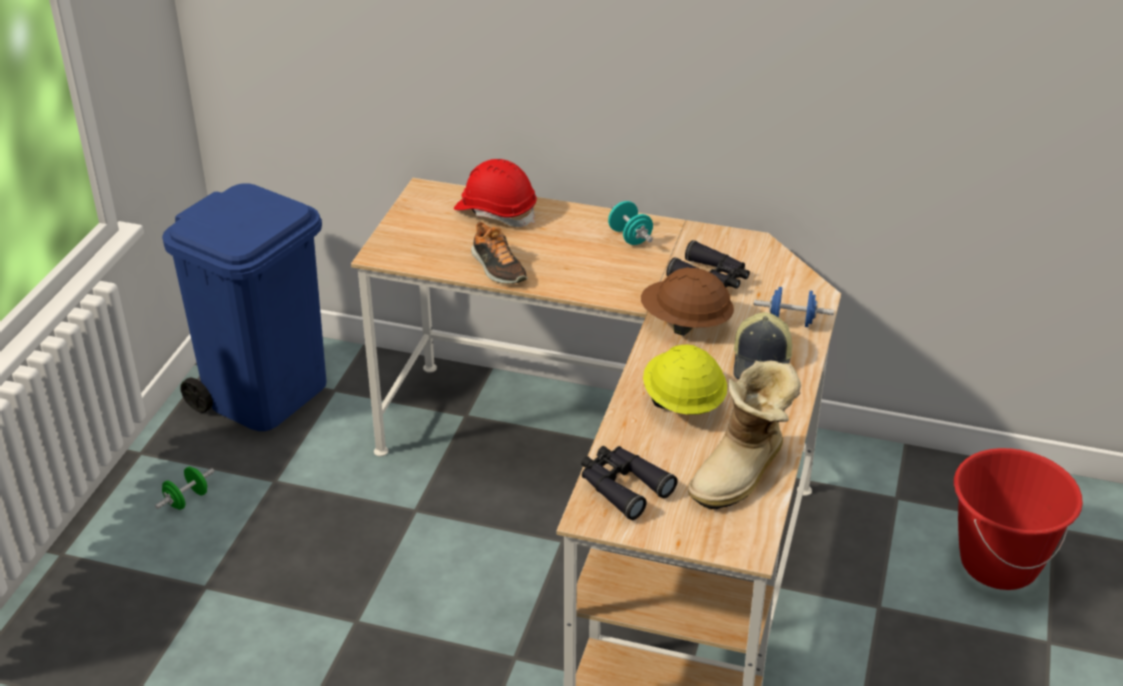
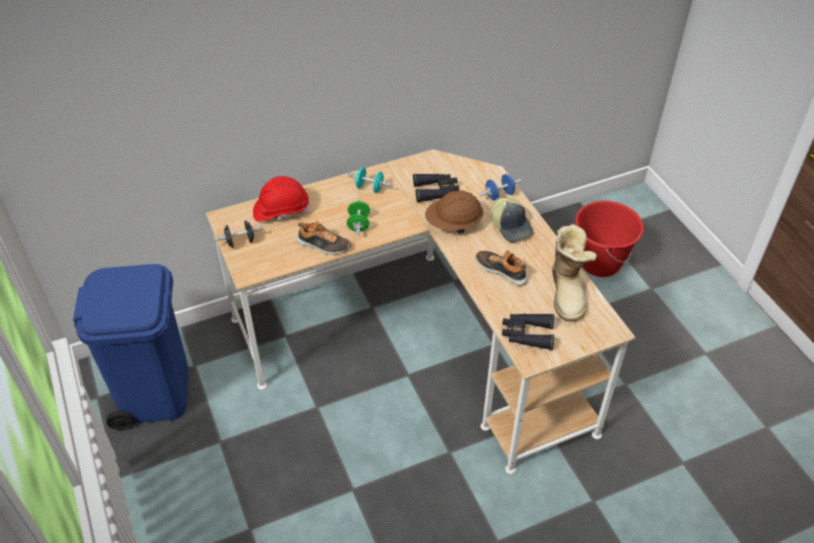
camera: 40 degrees left, 10 degrees up
(187, 500) = (180, 487): green dumbbell -> green dumbbell (358, 224)
(411, 221) = (240, 242): none -> black dumbbell
(683, 402) = (501, 270): yellow hard hat -> shoe

